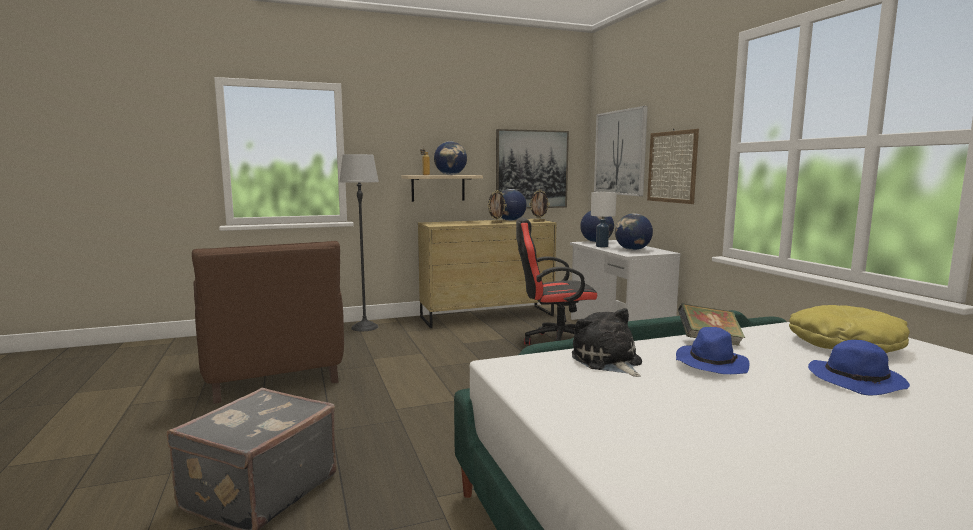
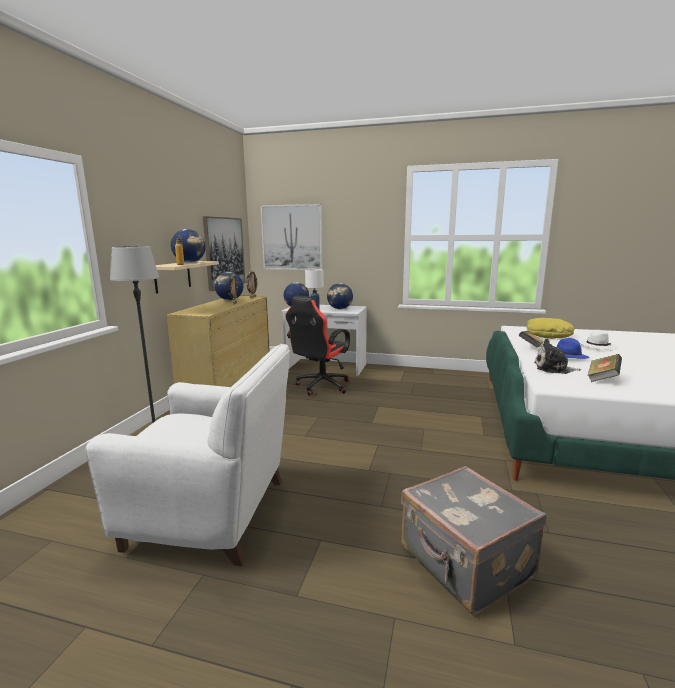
camera: 55 degrees left, 5 degrees up
(272, 376) = (213, 513): brown armchair -> white armchair
(609, 392) = (602, 379): none -> book
(672, 165) = (352, 248): picture -> none
(857, 381) = (596, 347): blue hat -> white hat

